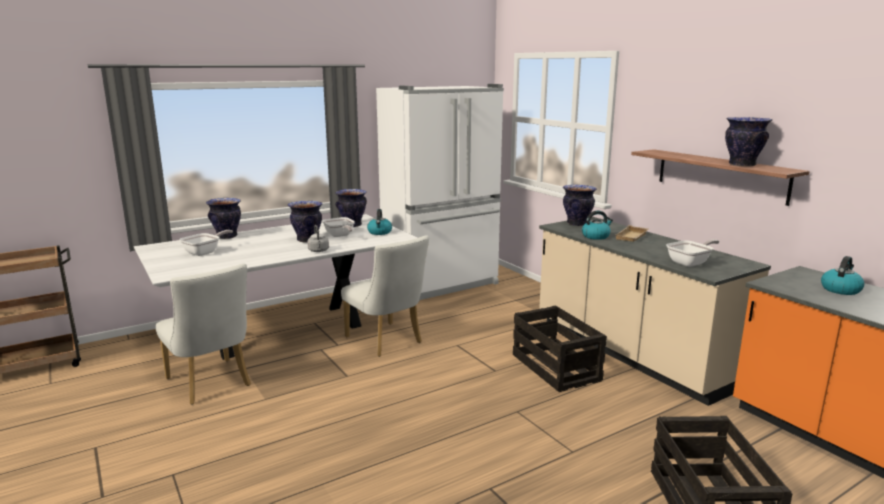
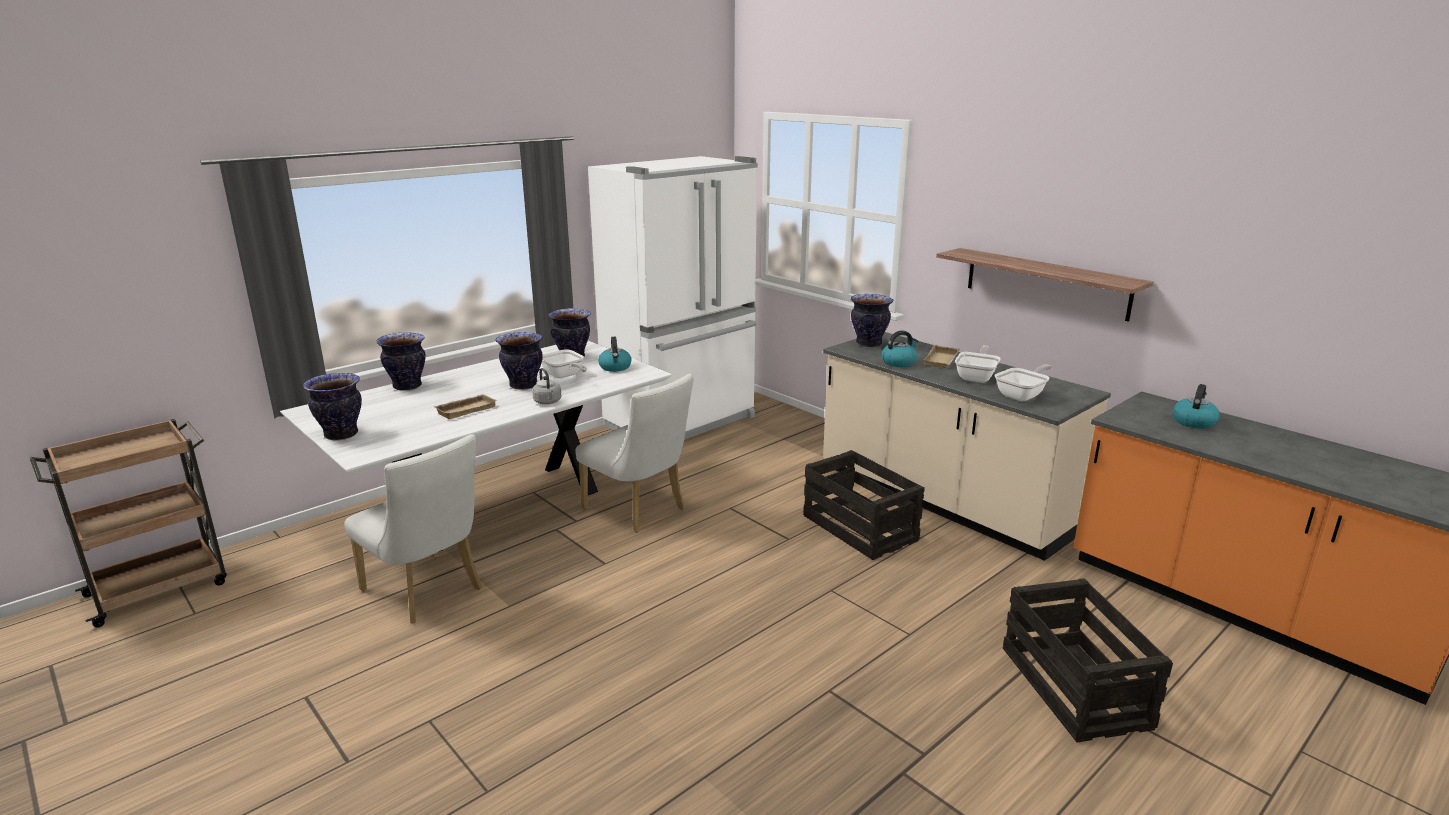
camera: 10 degrees left, 5 degrees up
(205, 252) = (391, 414): frying pan -> frying pan (977, 377)
(258, 252) = (466, 409): none -> beige tray
(741, 165) = (1076, 273): vase -> vase (340, 435)

